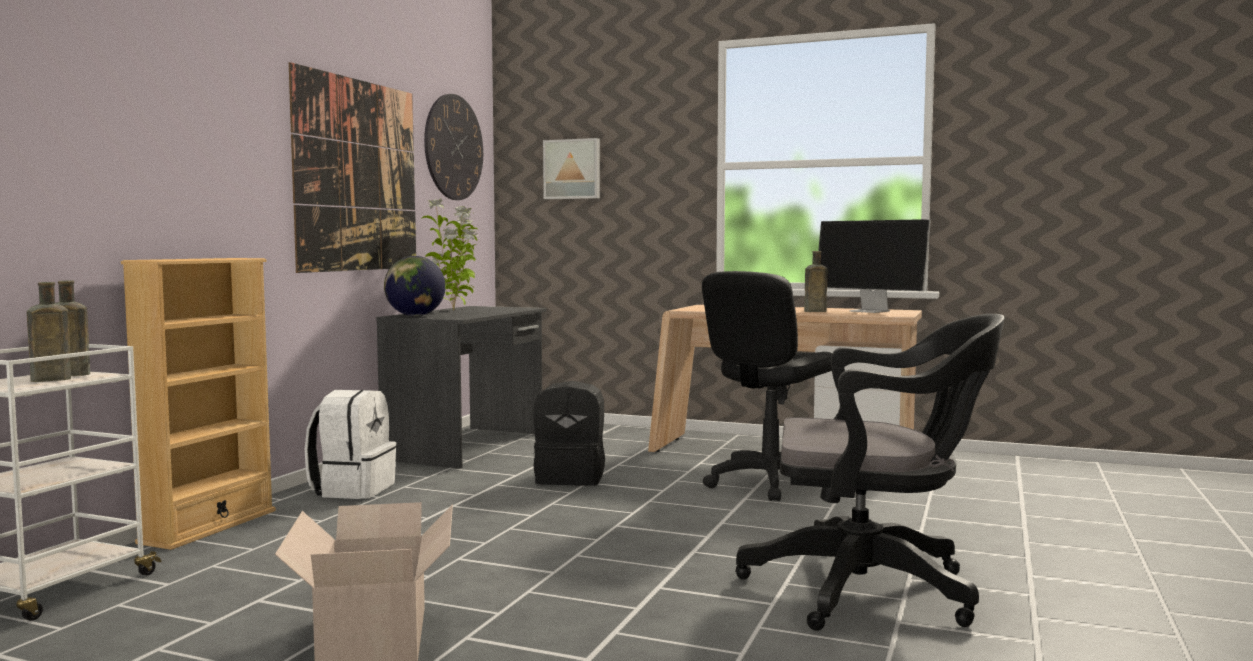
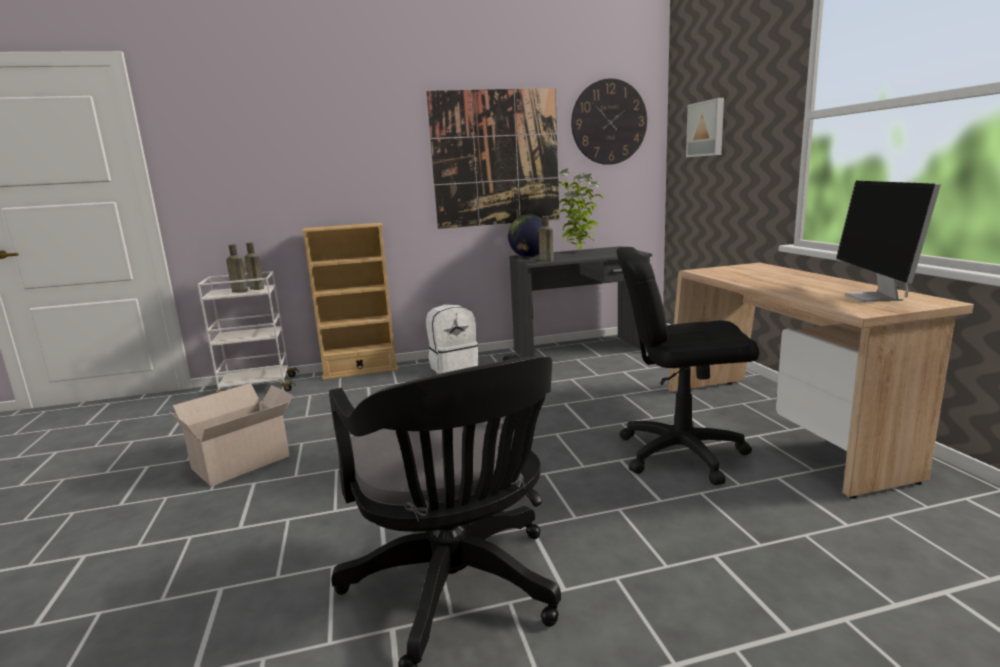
camera: 55 degrees right, 10 degrees up
(571, 478) = (565, 396): black backpack -> none
(813, 311) = (801, 289): brown bottle -> brown bottle (545, 260)

